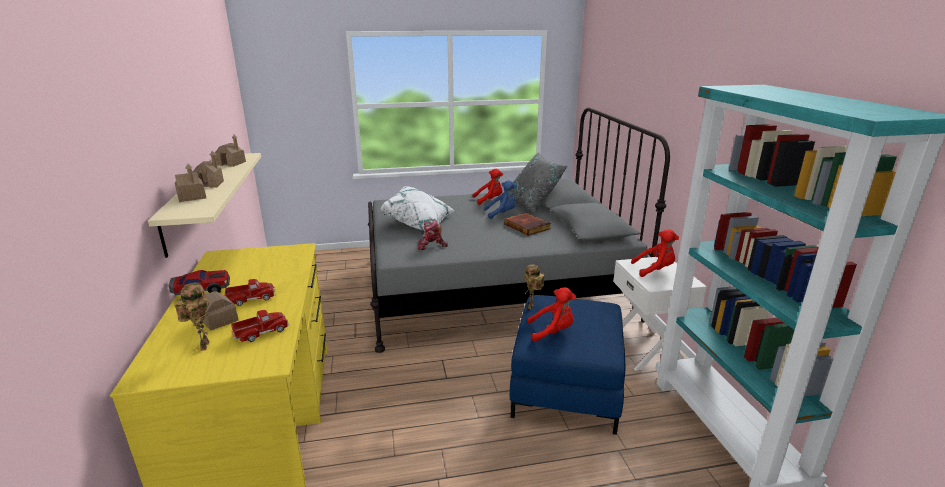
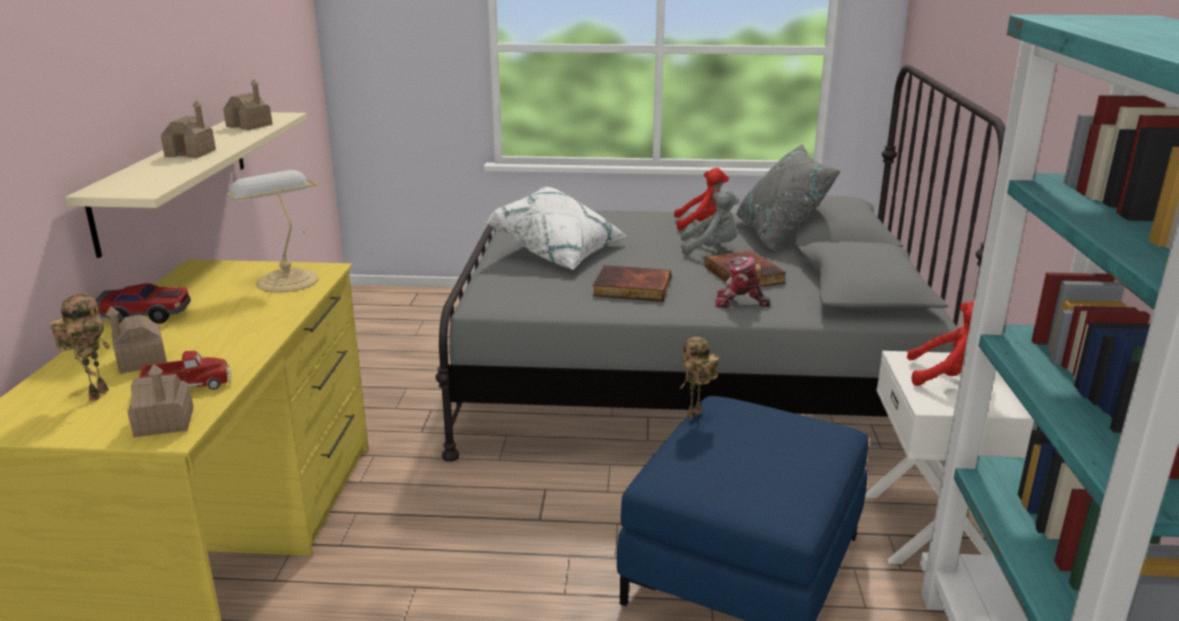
camera: 15 degrees right, 0 degrees up
(192, 197) = (152, 169): toy house -> toy house (164, 422)
(251, 298) = (205, 335): toy truck -> none
(280, 257) = (285, 280): none -> table lamp
(431, 246) = (557, 291): toy robot -> toy robot (740, 303)
(472, 240) = (631, 288): none -> book
(502, 214) = (711, 249): blue plush toy -> grey plush toy
(552, 331) = (710, 462): red plush toy -> none

